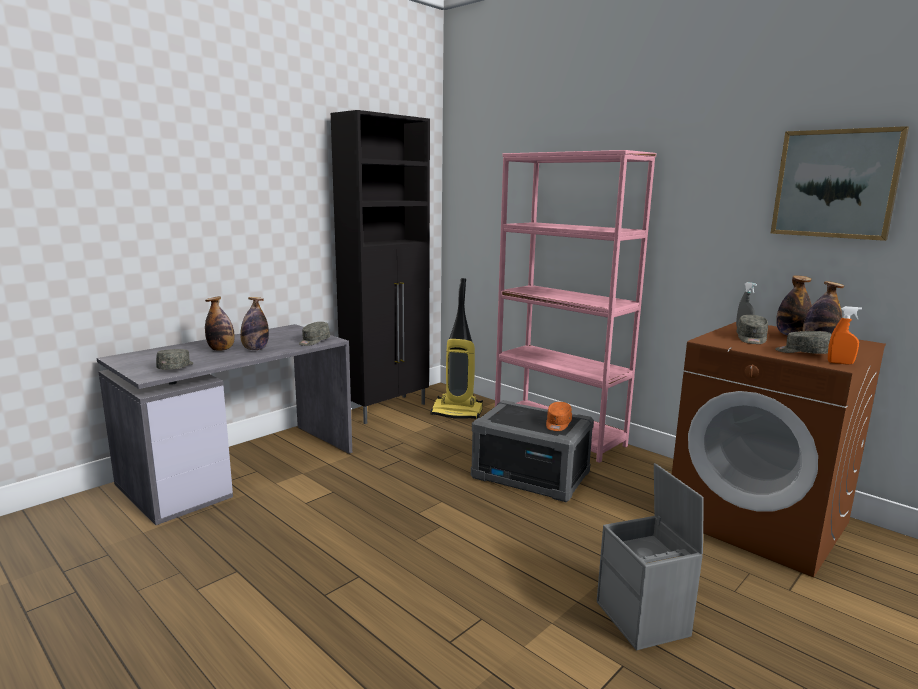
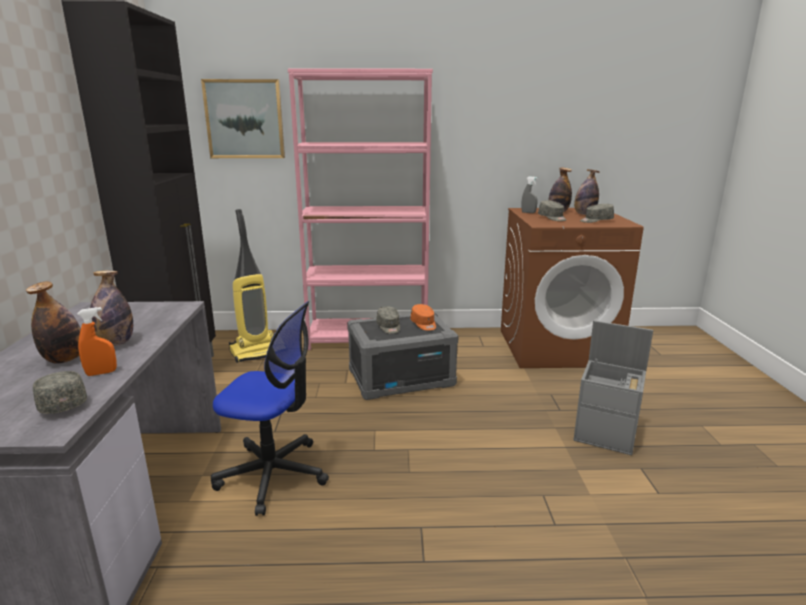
camera: 45 degrees left, 5 degrees up
(314, 341) = (166, 313): grey cap -> grey cap (389, 327)
(335, 493) = (273, 474): none -> office chair
(835, 184) = (564, 99): picture -> picture (245, 119)
(840, 363) = (625, 222): orange spray bottle -> orange spray bottle (101, 373)

